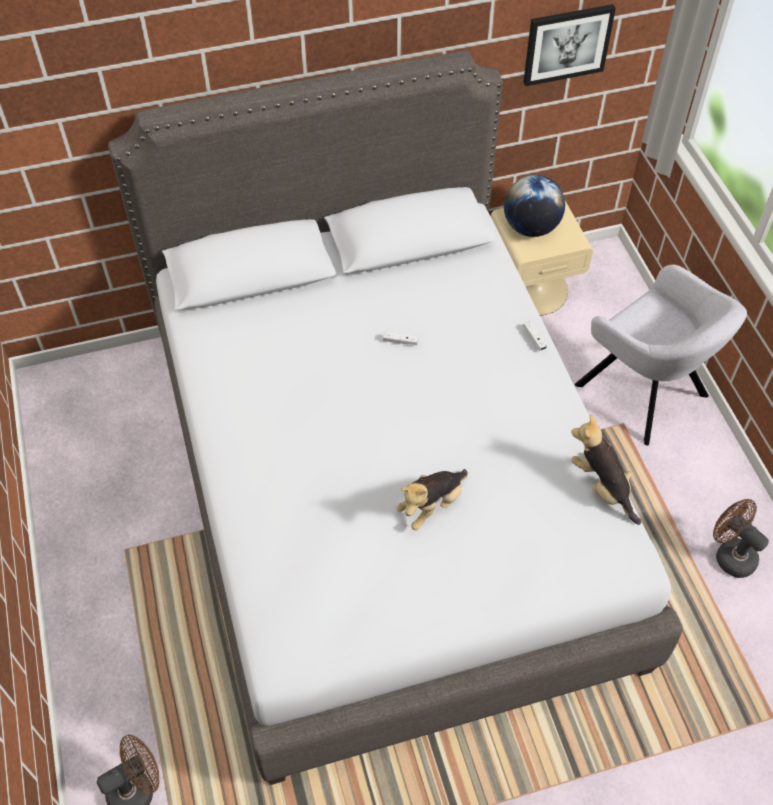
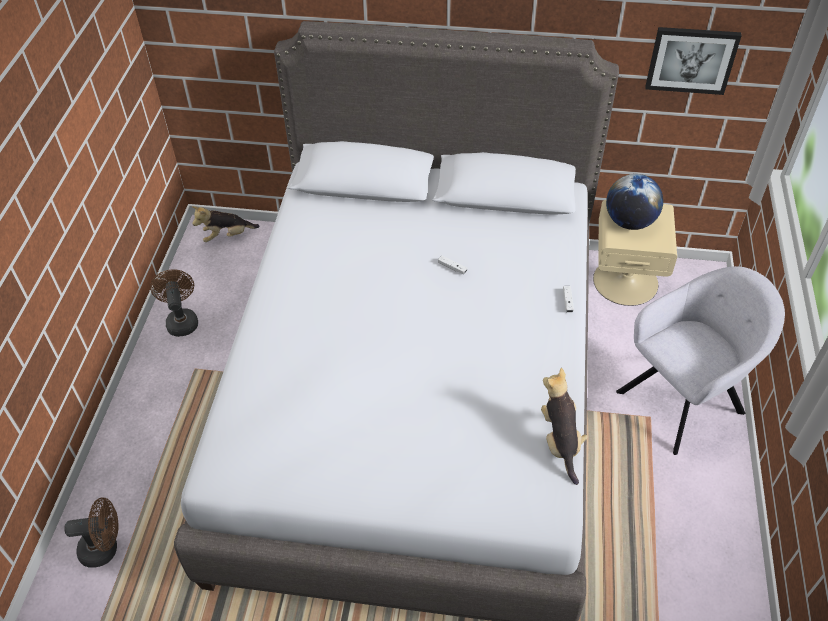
camera: 25 degrees right, 5 degrees down
(432, 505) = (404, 402): plush toy -> plush toy (227, 236)
(645, 394) = (684, 399): grey armchair -> grey armchair turned 105 degrees counterclockwise
(730, 555) = (694, 565): brown fan -> brown fan (181, 320)

